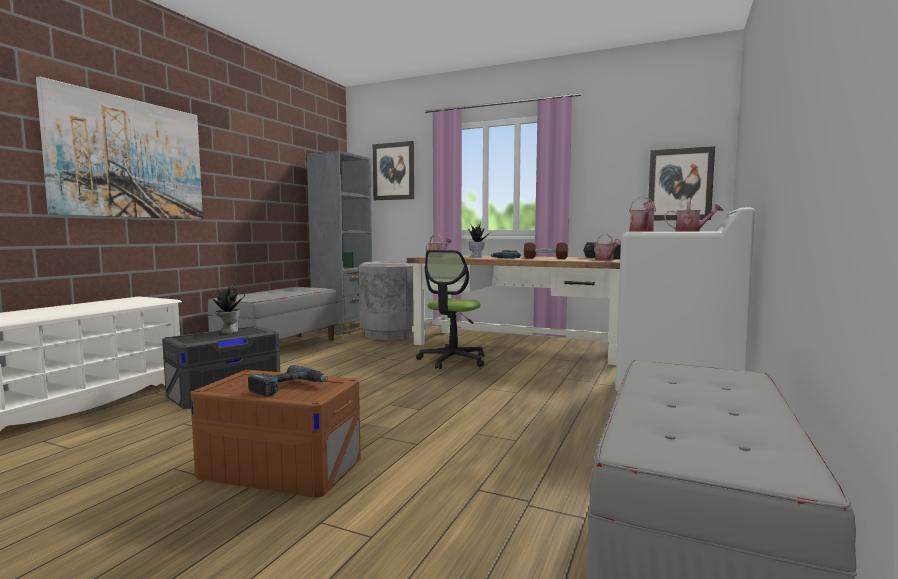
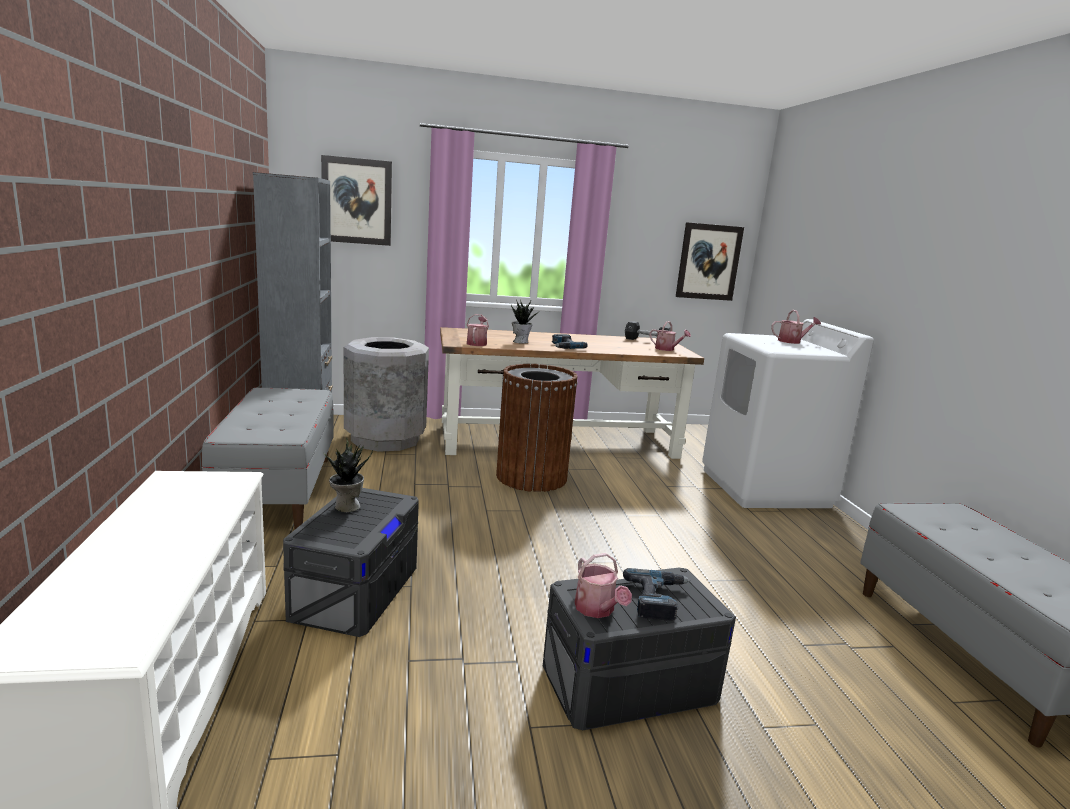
camera: 35 degrees left, 10 degrees up
(129, 158) = (122, 230): picture -> none
(280, 467) = (629, 682): brown storage box -> grey storage box
(452, 360) = (531, 477): office chair -> brown trash can
(545, 258) = (601, 345): brown dumbbell -> none
(642, 231) = (769, 346): watering can -> watering can (597, 610)

